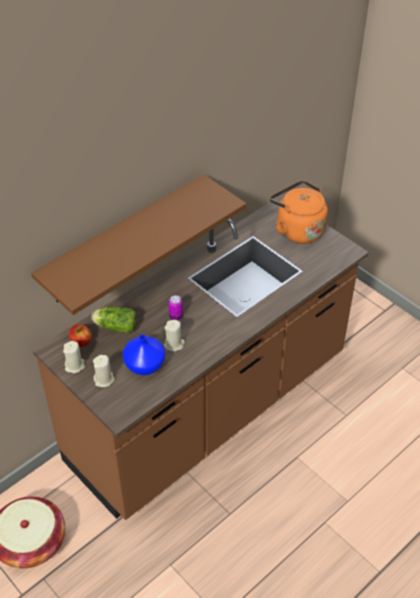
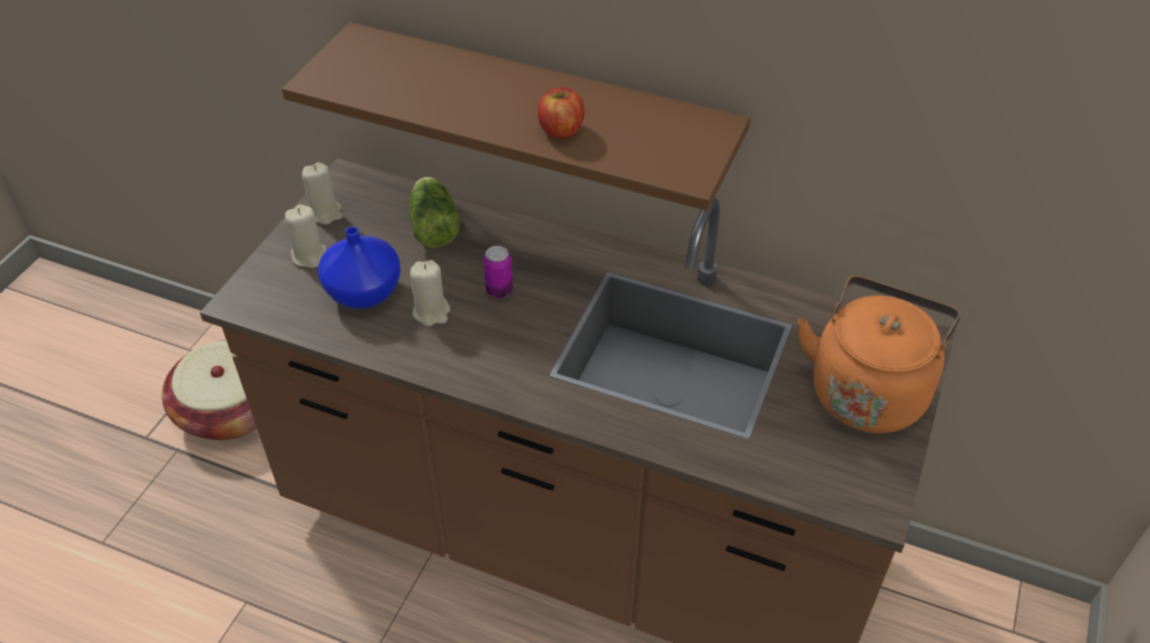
camera: 65 degrees right, 0 degrees up
(81, 342) = (379, 201): apple -> apple (561, 130)

